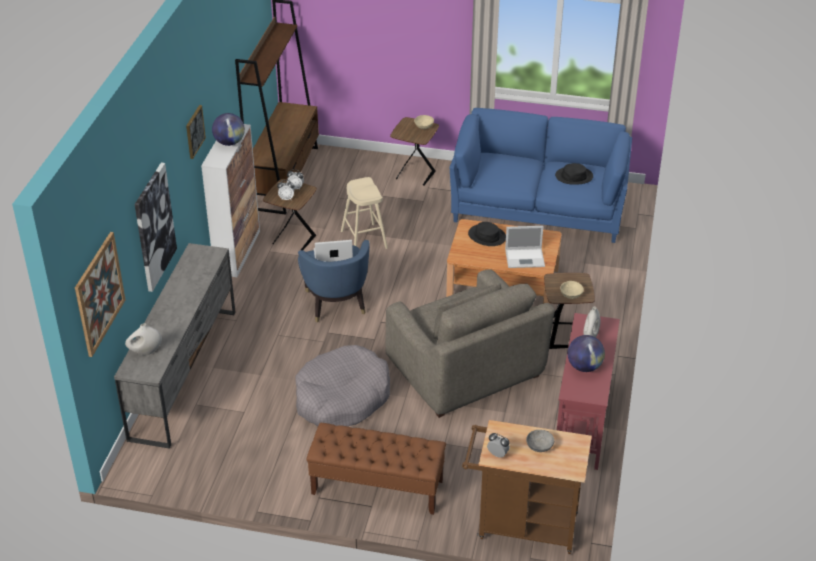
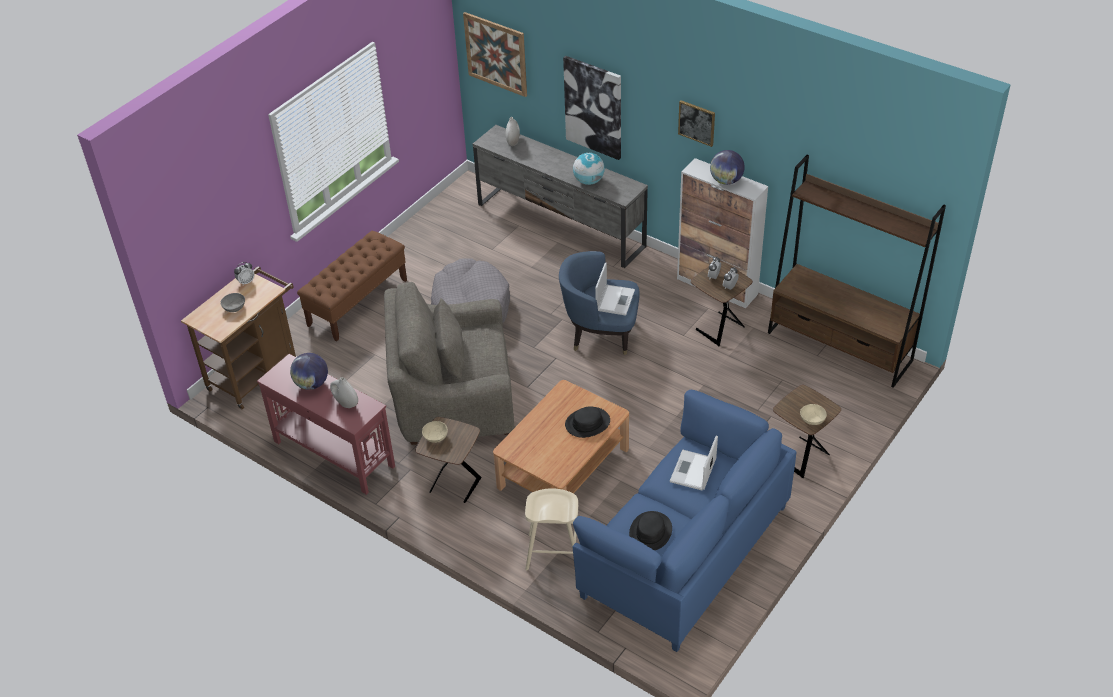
camera: 115 degrees right, 5 degrees up
(197, 280) = (588, 181): none -> globe
(364, 240) = (693, 380): beige stool -> beige stool (554, 553)
(525, 258) = (532, 441): laptop -> laptop (693, 471)

